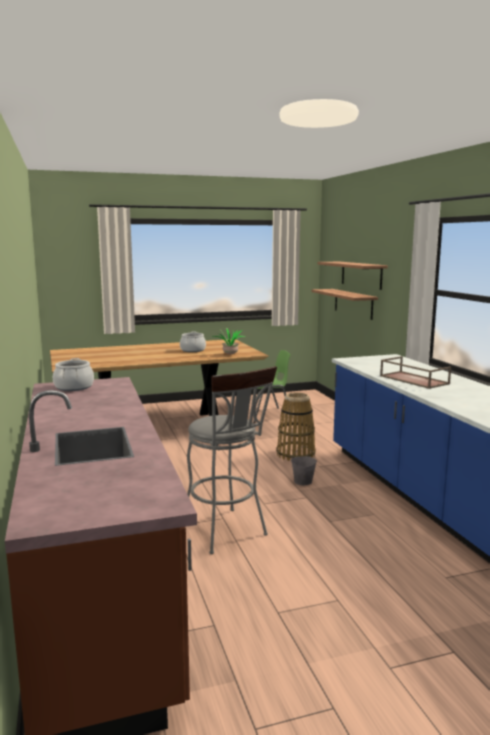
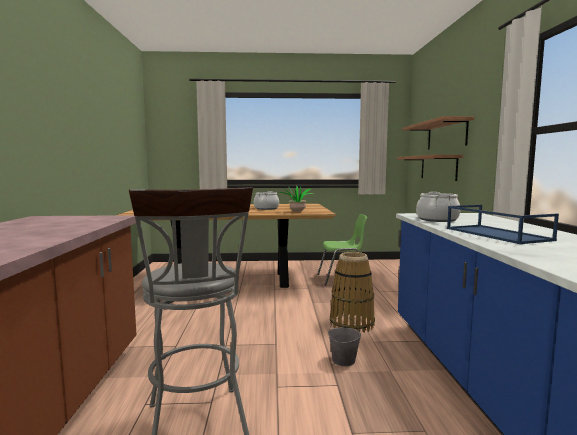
camera: 15 degrees right, 5 degrees down
(74, 387) = (56, 219): cooking pot -> cooking pot (437, 219)
(413, 380) = (495, 234): brown tray -> blue tray

